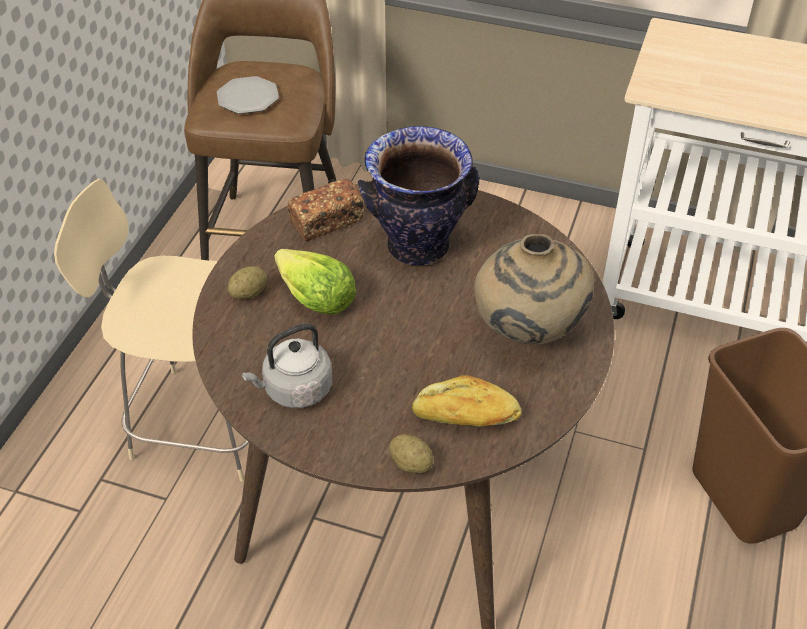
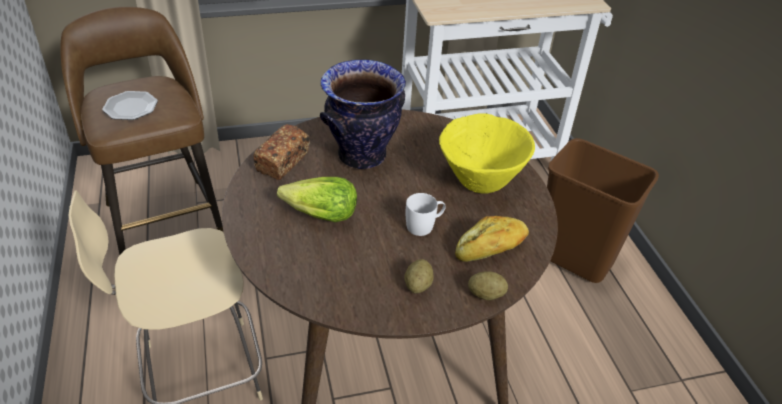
camera: 35 degrees left, 5 degrees down
(249, 293) = (267, 230): potato -> potato (418, 285)
(294, 390) = (362, 282): grey kettle -> none
(415, 357) = (424, 225): none -> white mug
(527, 333) = (480, 182): beige vase -> yellow bowl

